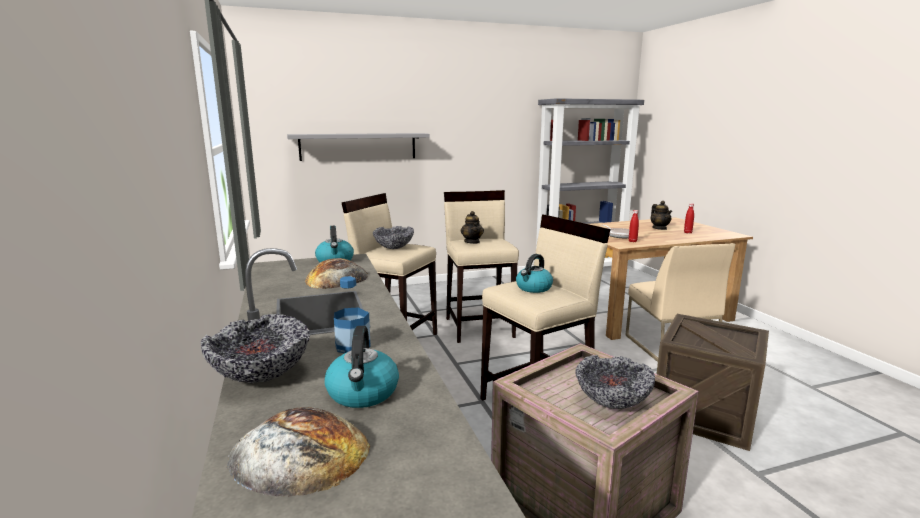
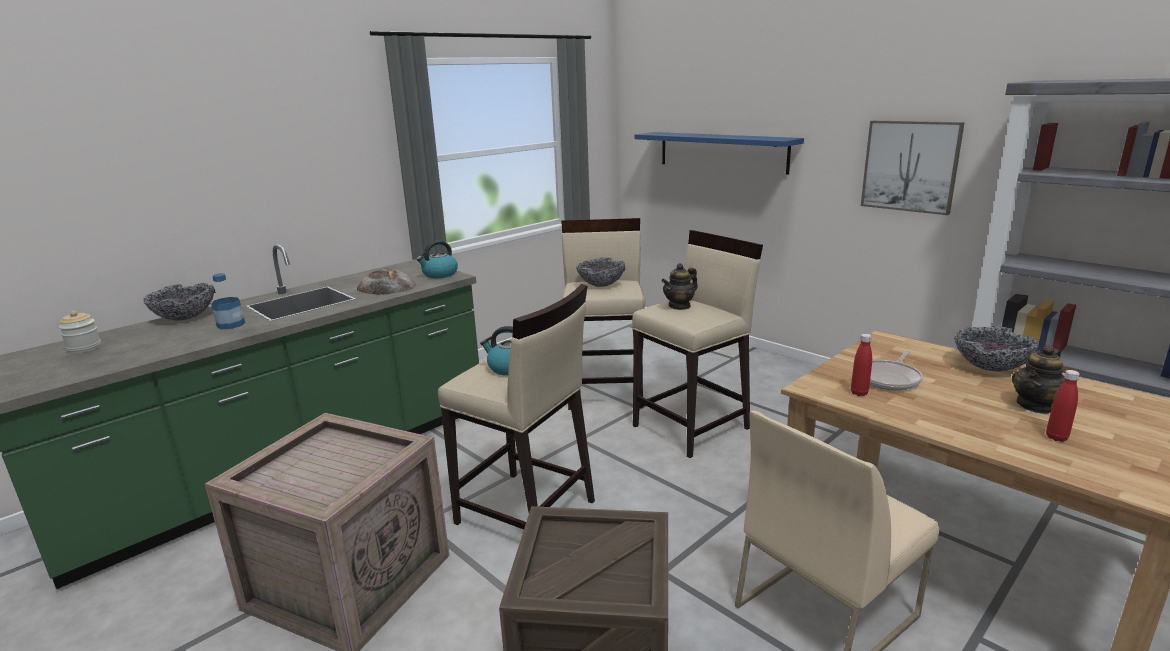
camera: 65 degrees right, 5 degrees up
(299, 454) = (84, 348): bread -> jar
(358, 146) = (721, 151): grey shelf -> blue shelf
(363, 393) = (153, 343): kettle -> none
(488, 146) = (910, 166): none -> picture
(611, 402) = (305, 477): bowl -> bowl (989, 367)

